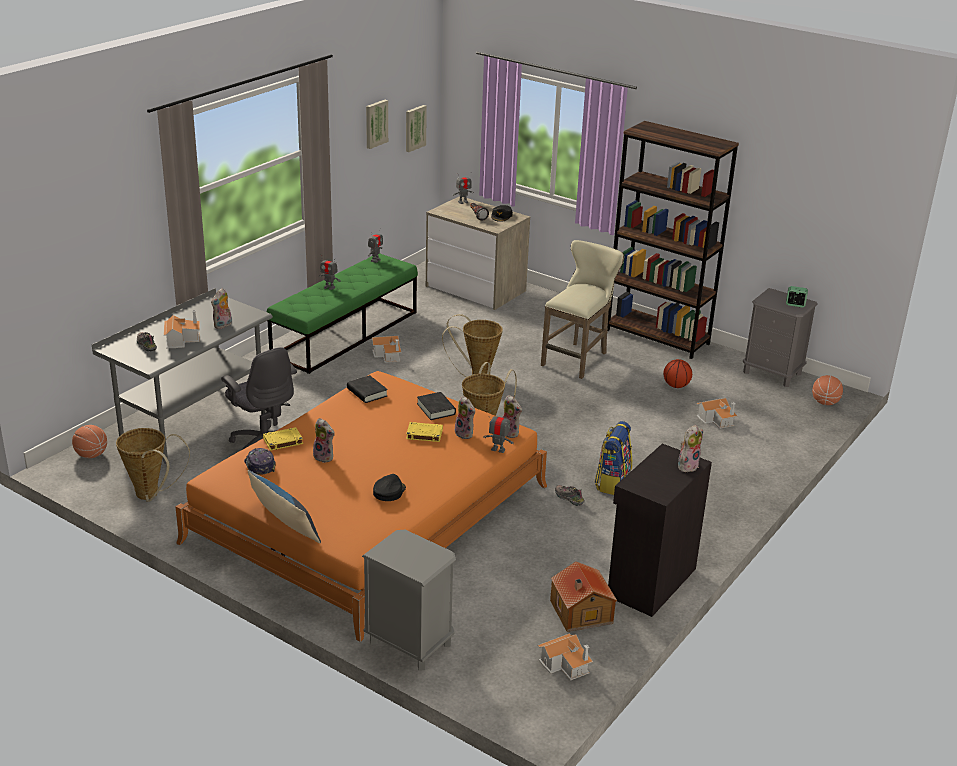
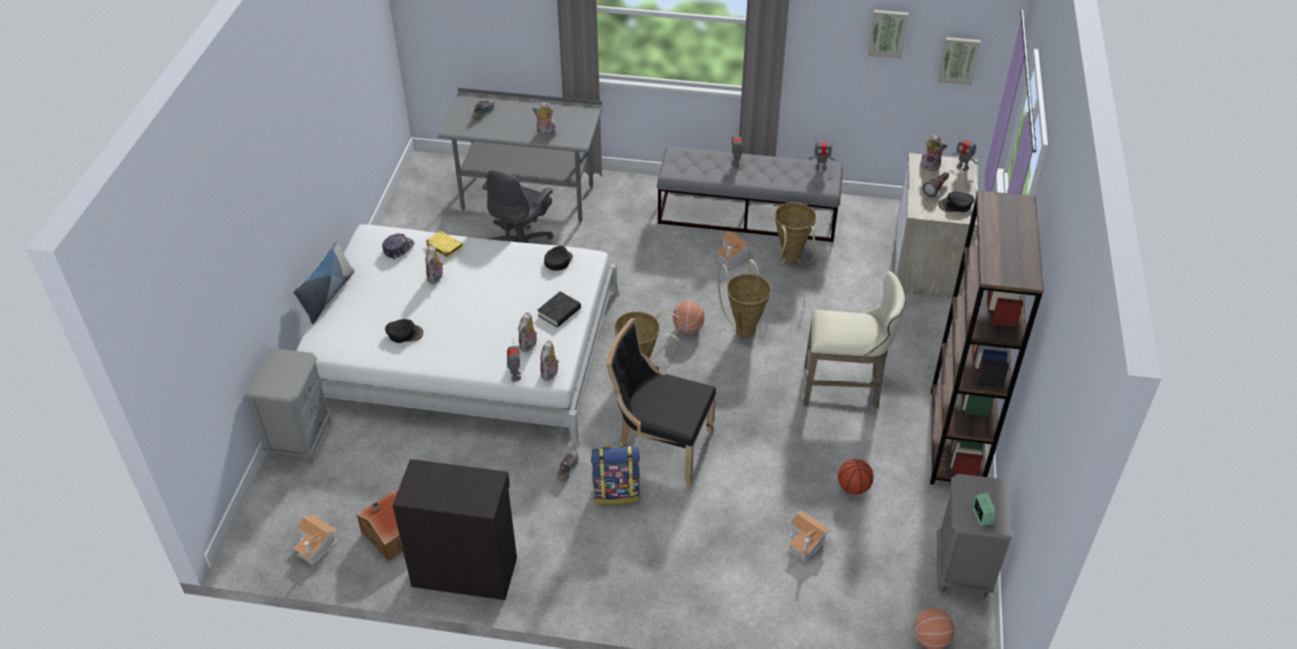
camera: 65 degrees right, 15 degrees up
(91, 455) = (449, 170): basketball -> basketball (688, 328)
(151, 496) = (415, 223): basket -> basket (791, 261)
(181, 339) = (506, 124): toy house -> none
(346, 334) = (748, 215): green bench -> grey bench
(367, 392) = (558, 261): black book -> black cap
(369, 513) = (463, 348): orange bed -> white bed
(424, 434) = (508, 320): yellow book -> none
(576, 448) = (660, 445): none -> black chair
(687, 465) = (474, 501): plush toy -> plush toy (930, 166)

